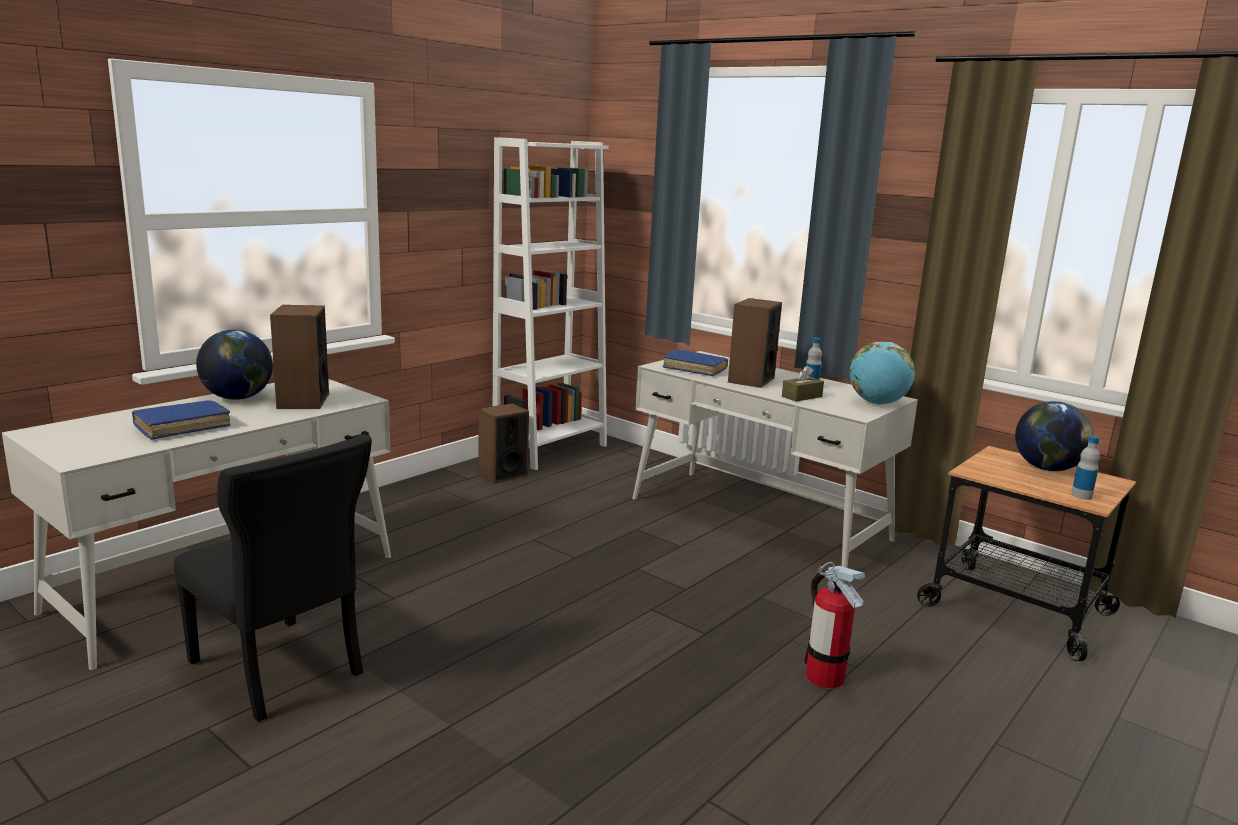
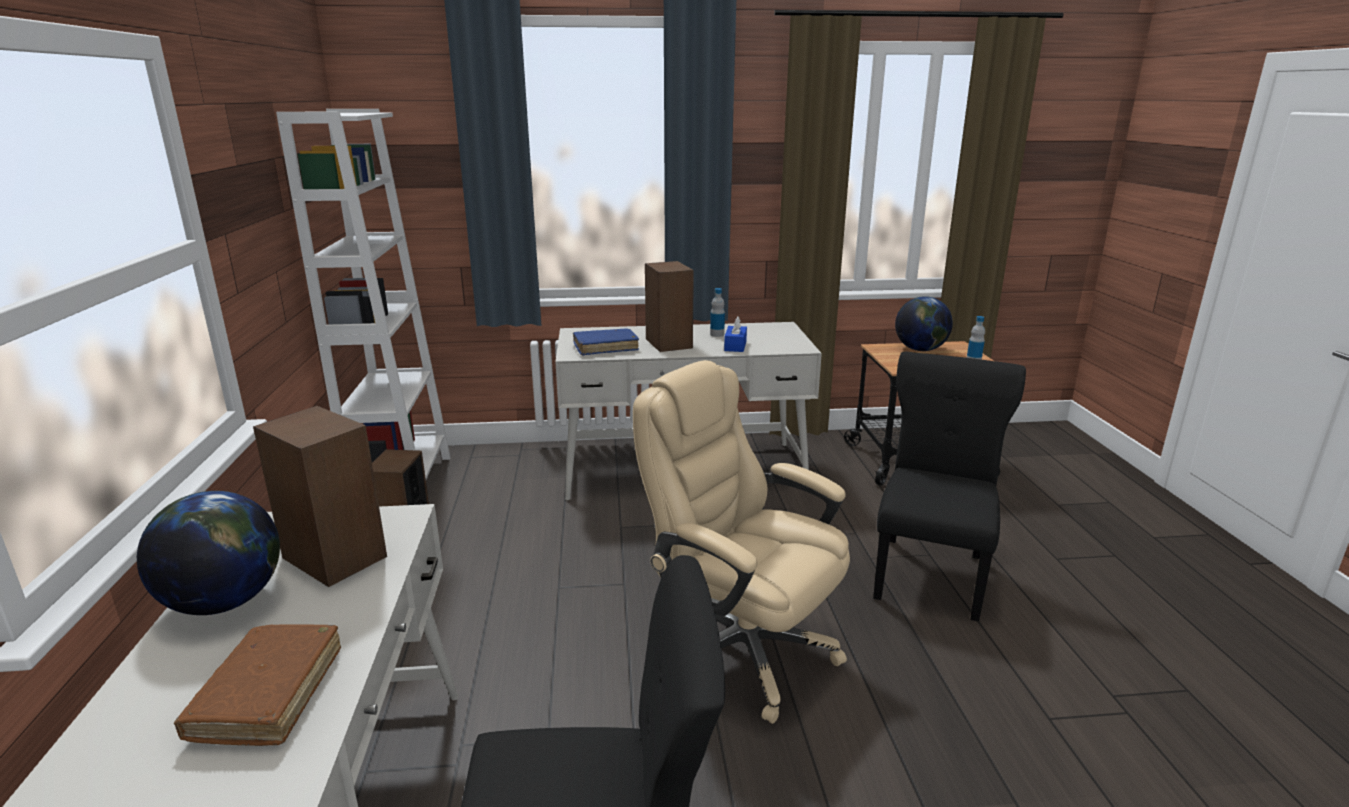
camera: 45 degrees left, 5 degrees up
(182, 427) = (268, 694): blue book -> brown book
(573, 627) = (741, 649): none -> beige office chair
(801, 396) = (735, 346): brown tissue box -> blue tissue box
(824, 676) = (931, 573): fire extinguisher -> black chair
(877, 403) = (786, 334): globe -> none

